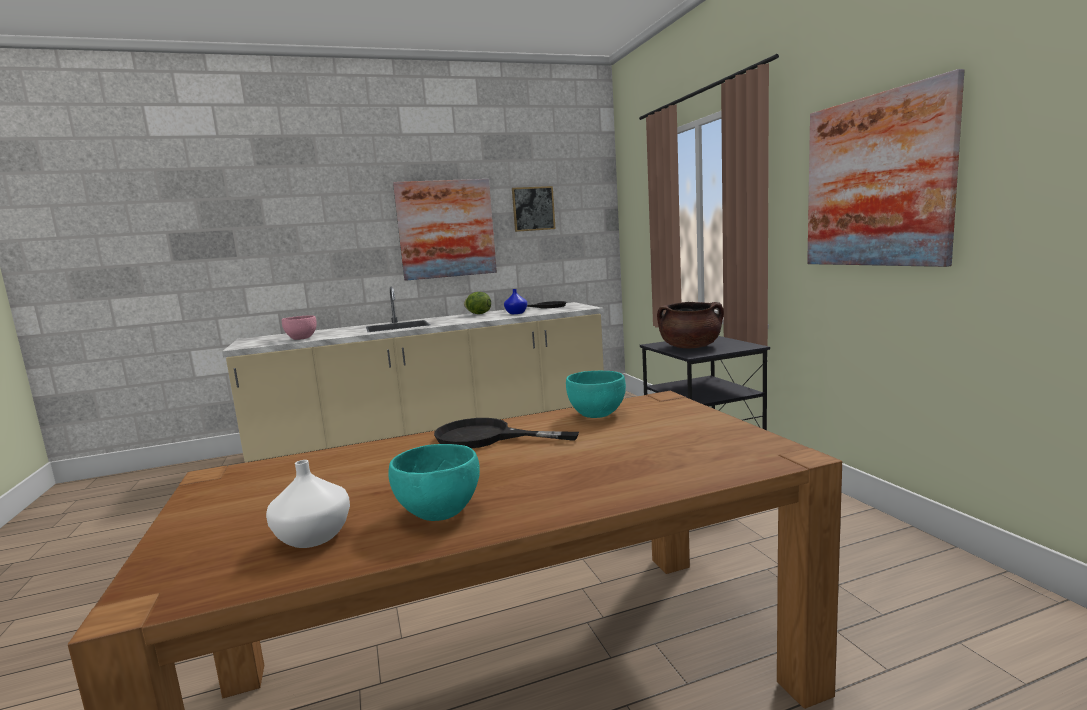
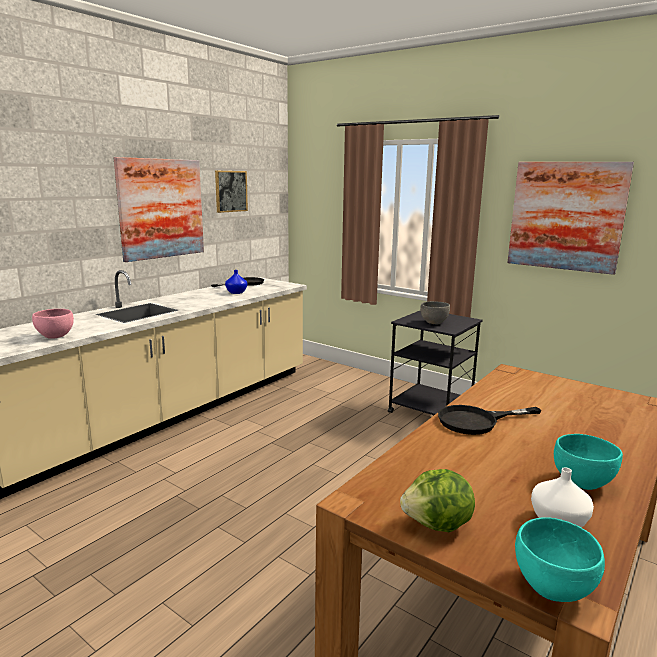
camera: 35 degrees left, 5 degrees up
(478, 314) = (195, 293): lettuce -> lettuce (438, 525)
(597, 414) = (502, 390): turquoise bowl -> turquoise bowl (553, 588)
(690, 347) = (434, 323): brown cooking pot -> grey bowl

